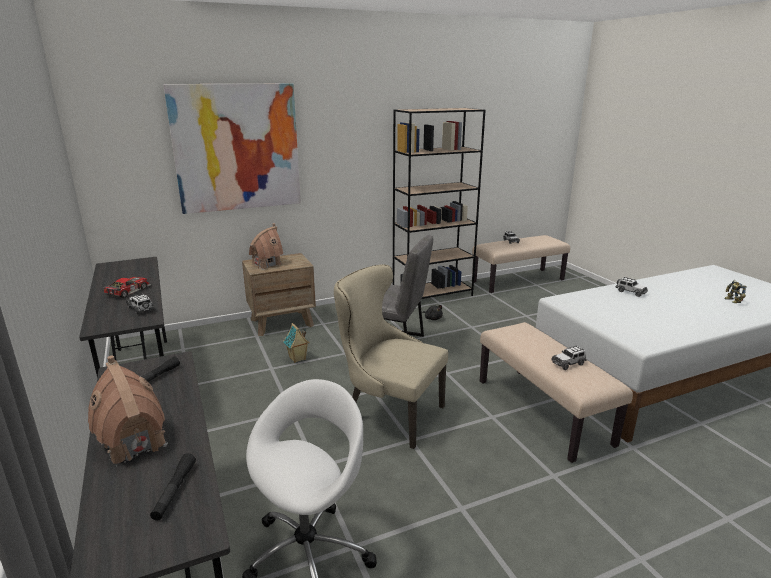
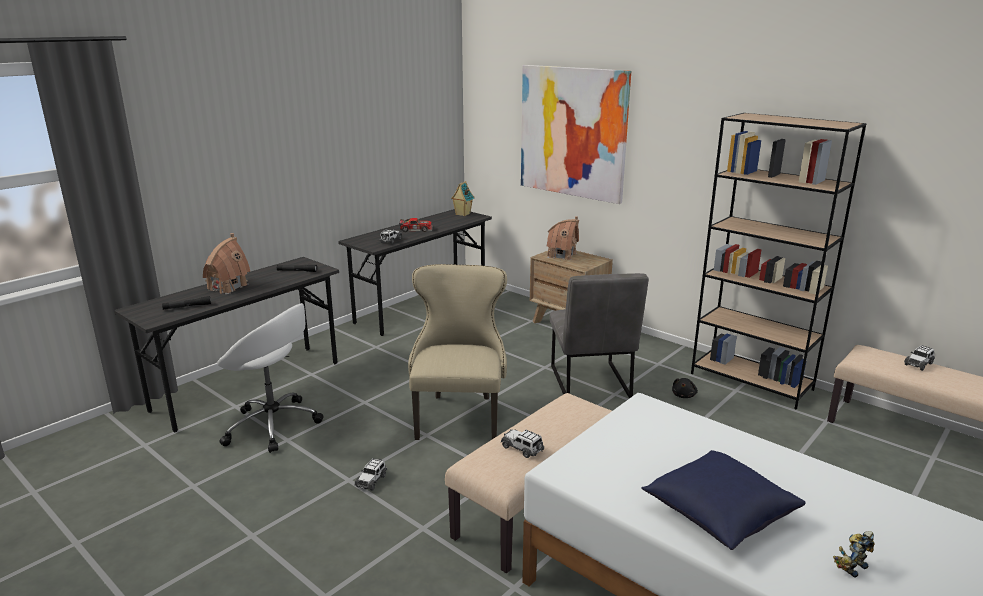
camera: 65 degrees right, 0 degrees up
(297, 359) = (510, 349): toy house -> toy house (462, 214)
(630, 292) = (751, 457): toy car -> toy car (371, 480)
(691, 314) = (718, 514): none -> blue pillow

